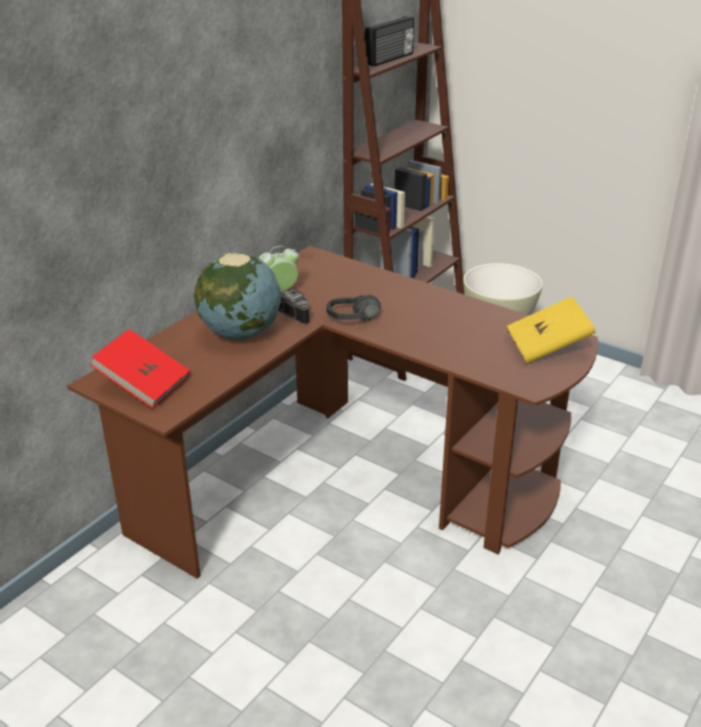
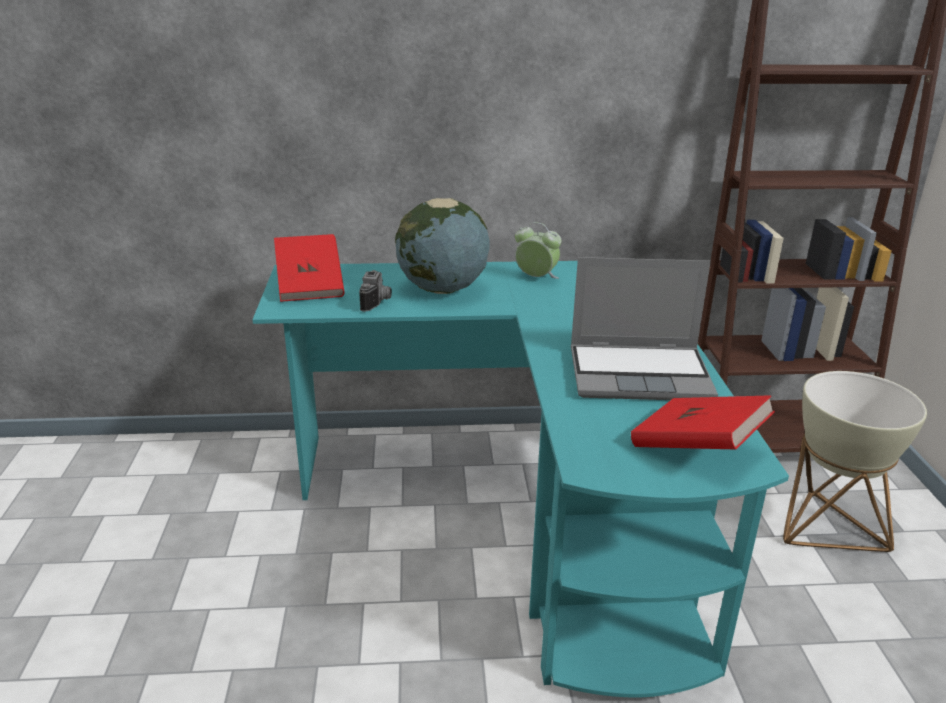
camera: 50 degrees right, 5 degrees down
(298, 314) = (513, 298): camera -> camera (378, 302)
(342, 478) = (518, 510): brown desk -> turquoise desk
(355, 322) = (546, 326): black headphones -> none
(390, 59) = (827, 66): radio -> none
(455, 322) = (641, 374): none -> laptop
(548, 347) = (696, 448): yellow book -> red book

